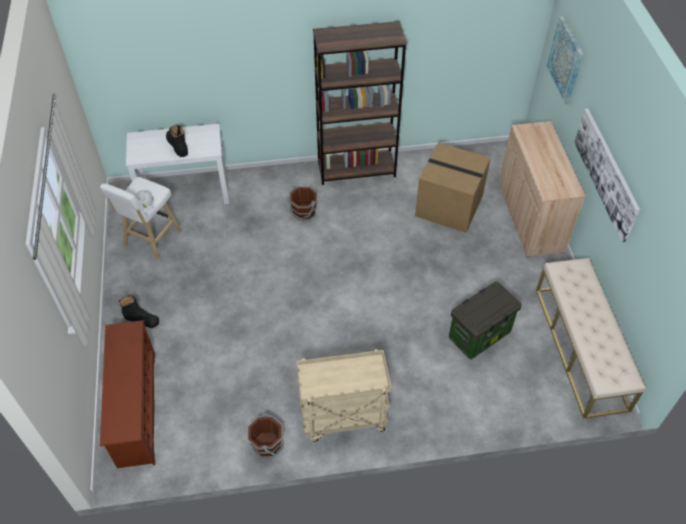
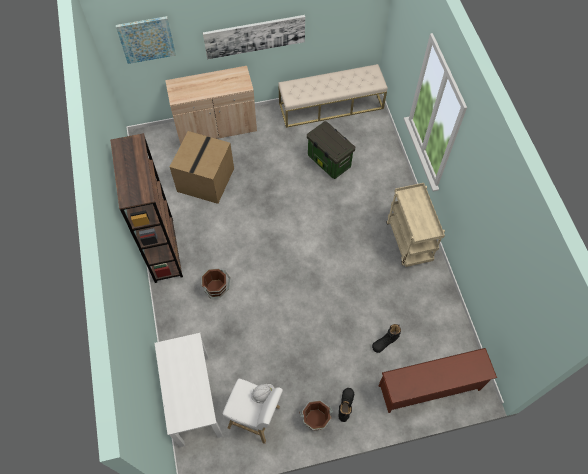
camera: 95 degrees left, 10 degrees up
(177, 145) = (187, 377): black boot -> black boot (385, 341)
(267, 444) = (438, 288): brown bucket -> brown bucket (315, 419)

